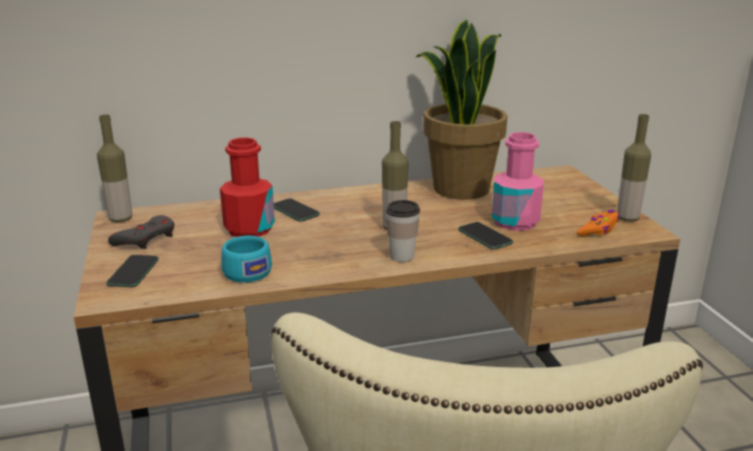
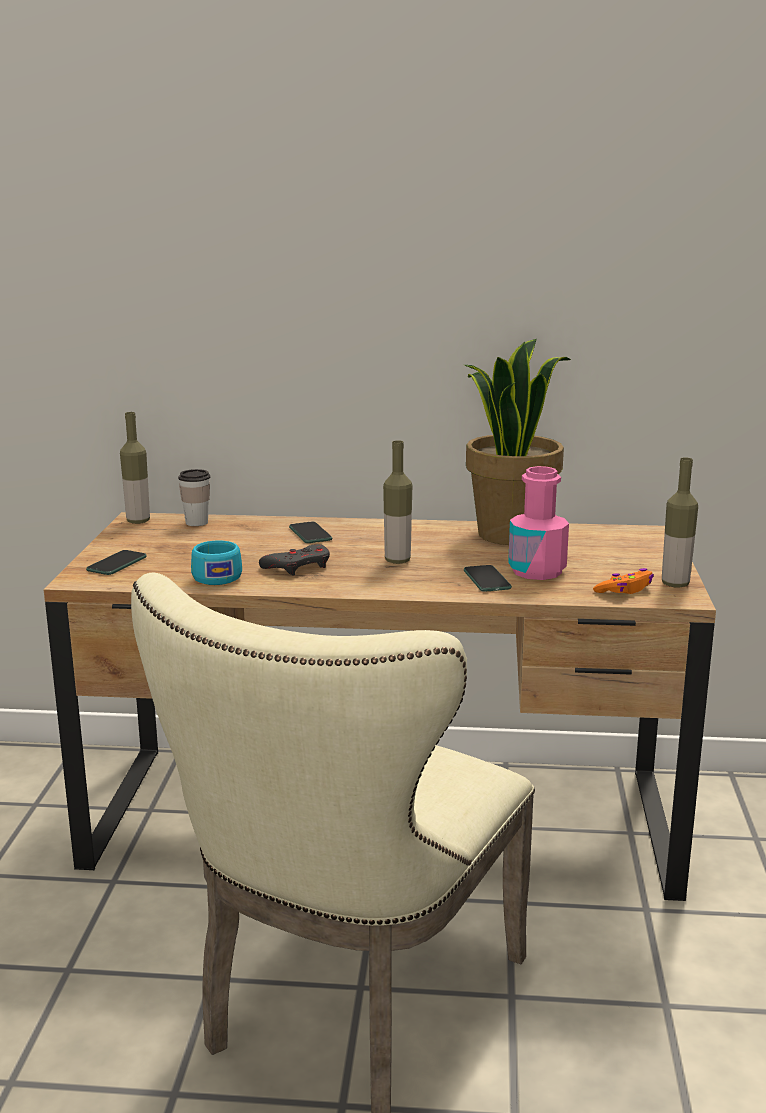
camera: 20 degrees right, 5 degrees down
(146, 238) = (149, 539): grey game controller -> grey game controller (298, 566)
(249, 229) = (251, 543): red bottle -> none
(402, 256) = (380, 585): cup -> cup (197, 522)

